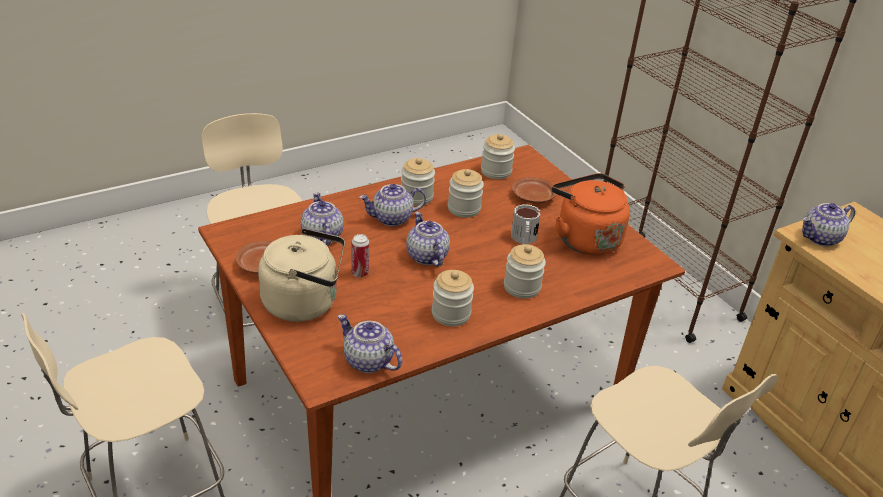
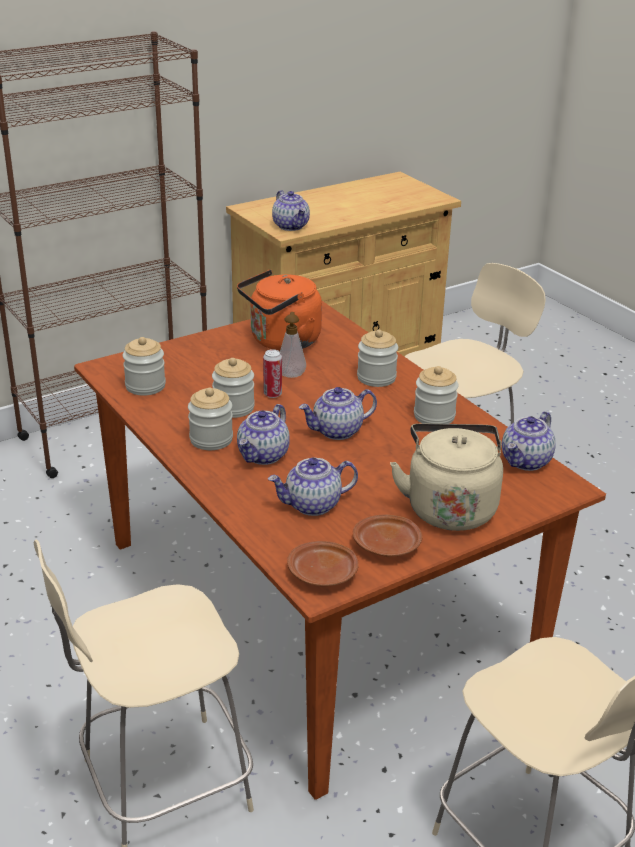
camera: 90 degrees left, 5 degrees down
(360, 273) = (382, 473): can -> can (272, 394)
(391, 219) = (263, 455): teapot -> teapot turned 45 degrees clockwise
(523, 240) = (291, 374): mug -> soap dispenser
(532, 197) = (203, 366): brown plate -> brown plate (323, 574)

